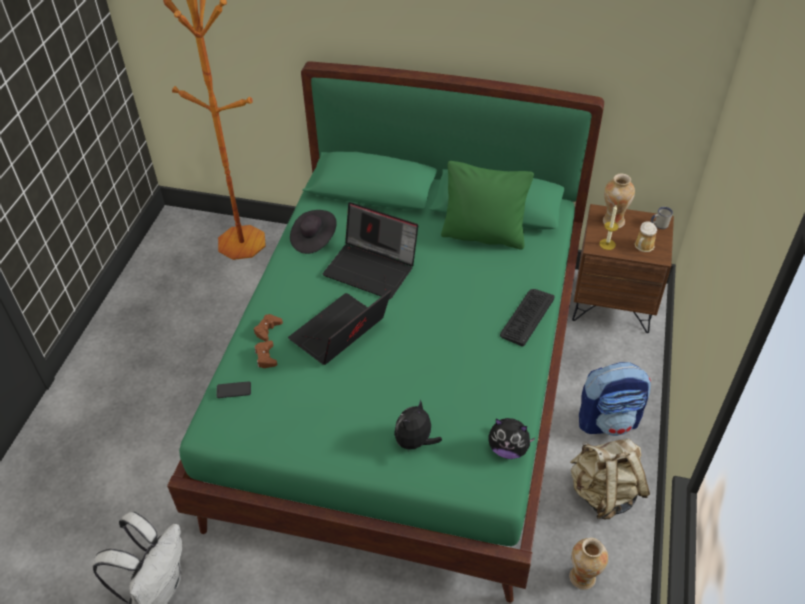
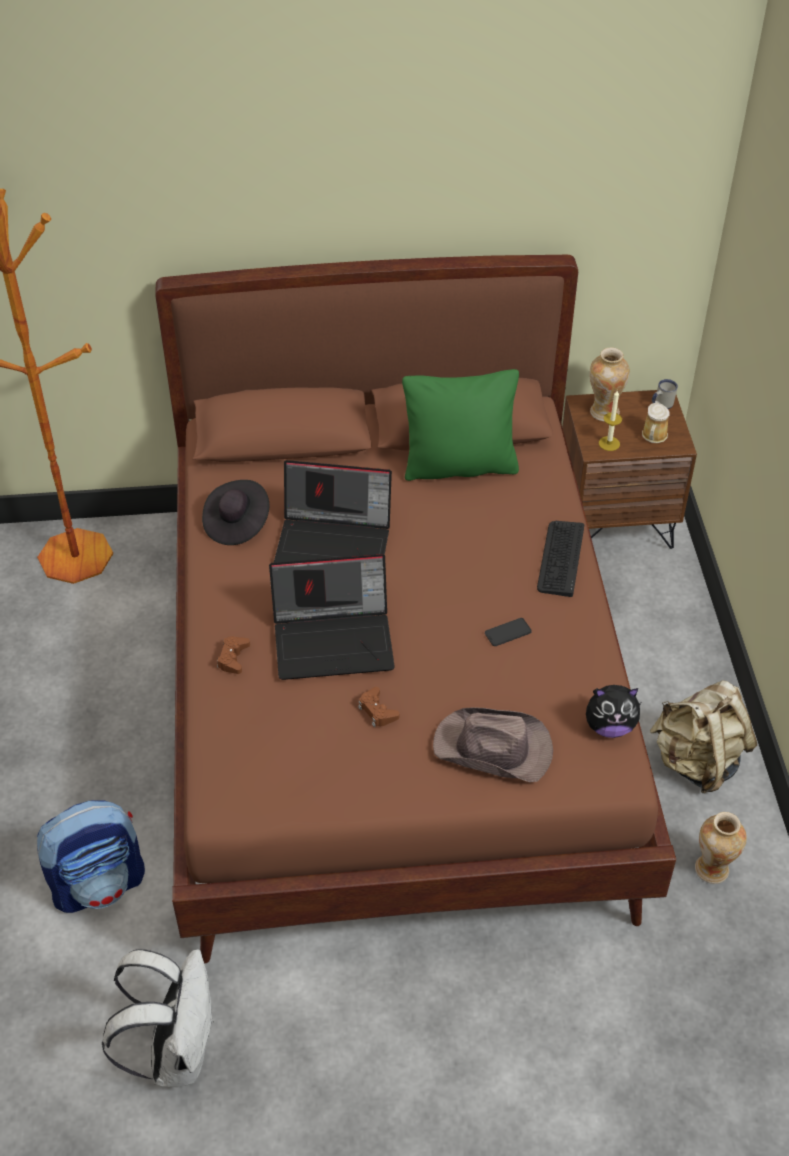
camera: 20 degrees left, 0 degrees up
(234, 390) = (228, 747): phone -> phone (508, 632)
(266, 357) = (250, 694): brown game controller -> brown game controller (377, 711)
(340, 334) = (335, 640): laptop -> laptop turned 120 degrees counterclockwise
(405, 389) = (395, 699): green bed -> brown bed
(415, 442) = (494, 749): plush toy -> brown hat
(608, 421) = (668, 671): backpack -> backpack (99, 884)

